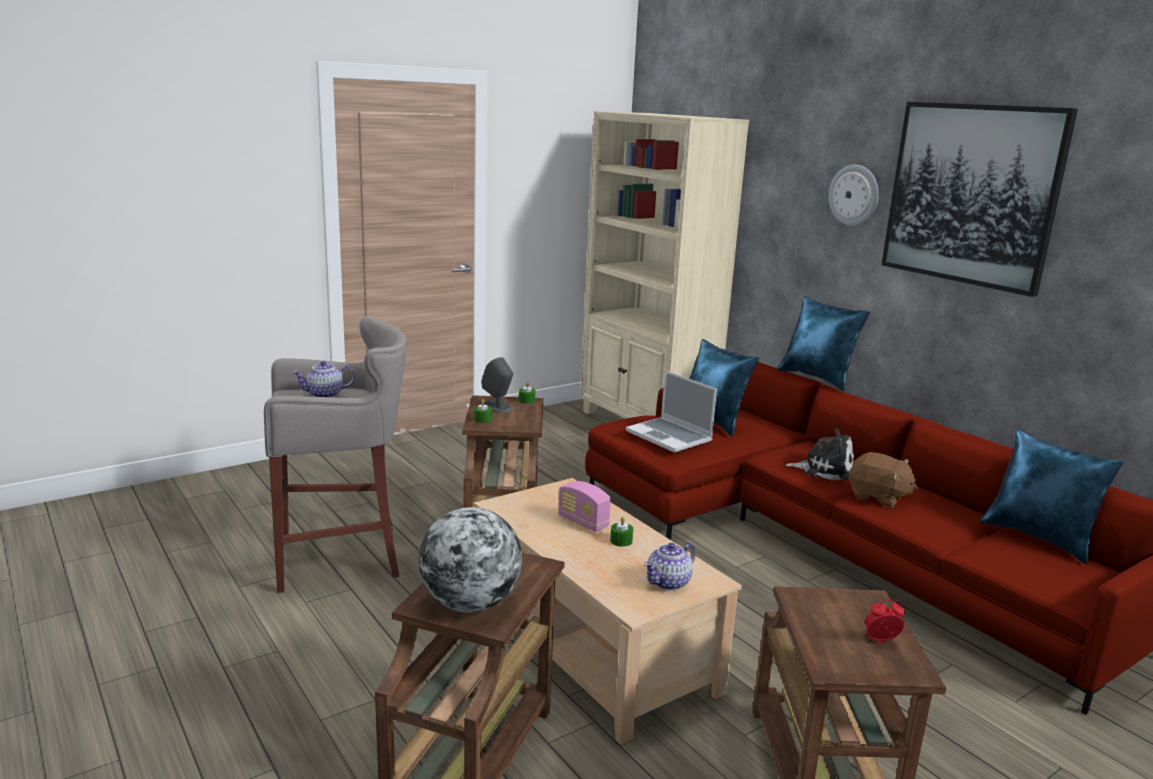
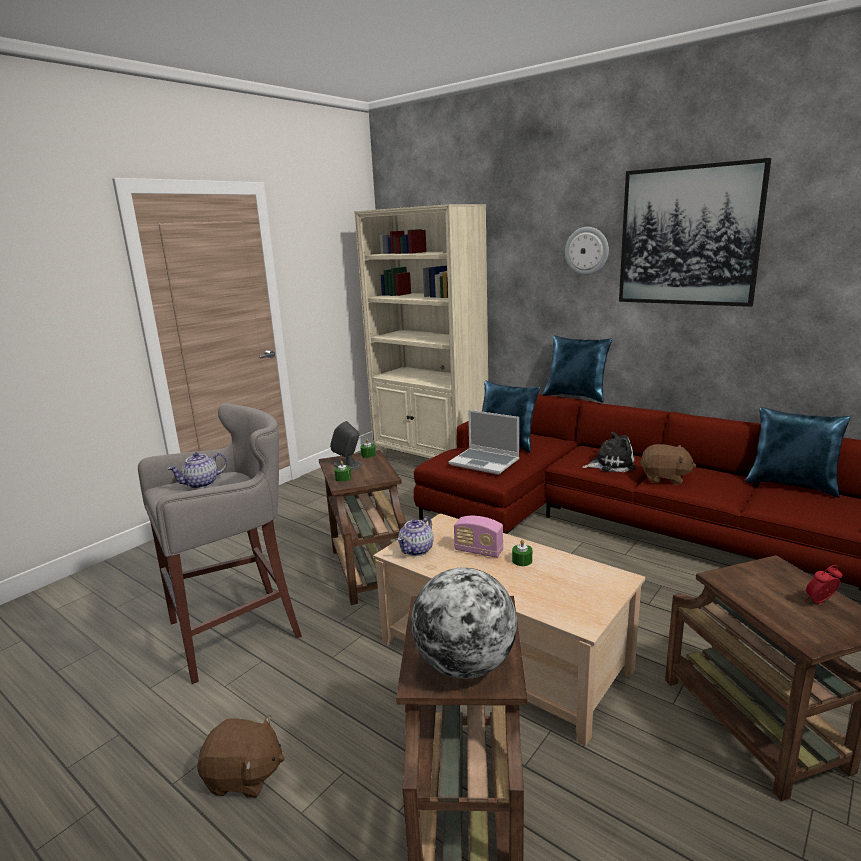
camera: 15 degrees left, 0 degrees up
(286, 678) = (244, 776): none -> brown plush toy
(669, 582) = (589, 589): teapot -> teapot (417, 550)

